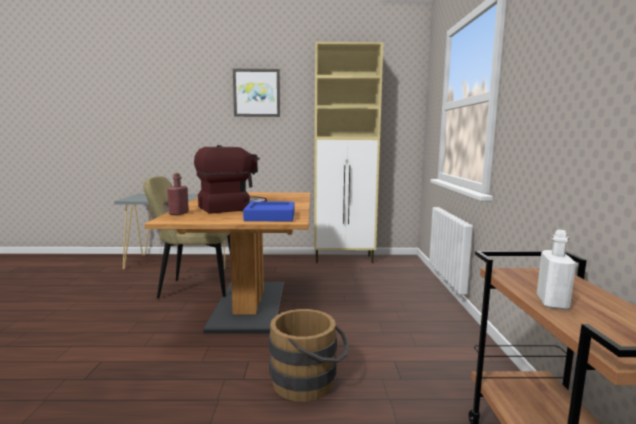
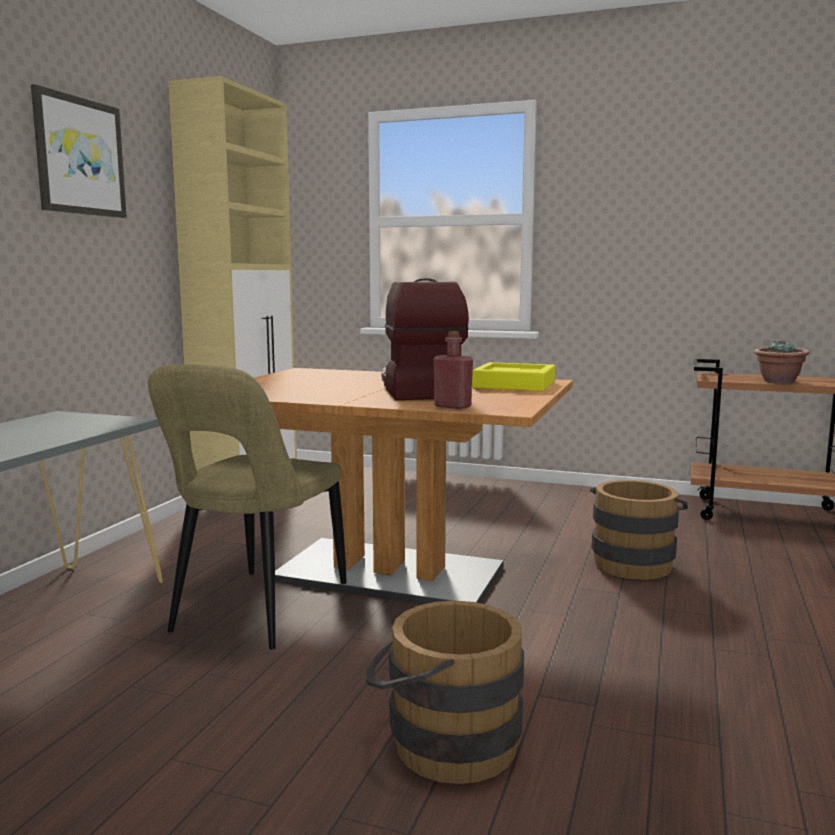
camera: 70 degrees left, 0 degrees up
(66, 343) = (442, 742): none -> brown bucket
(270, 216) = (514, 384): blue tray -> yellow tray
(552, 302) = (779, 381): white bottle -> potted plant

